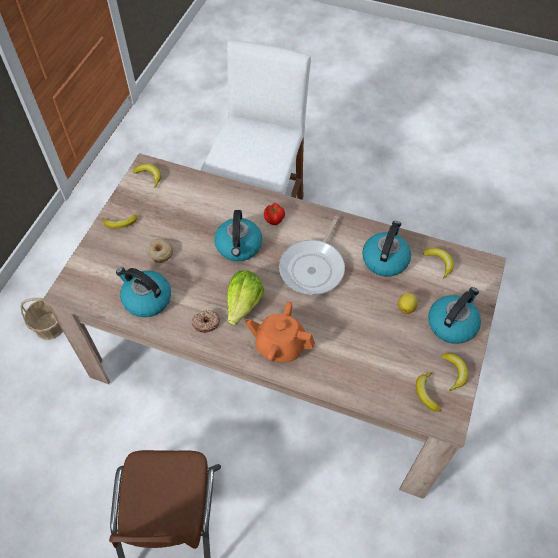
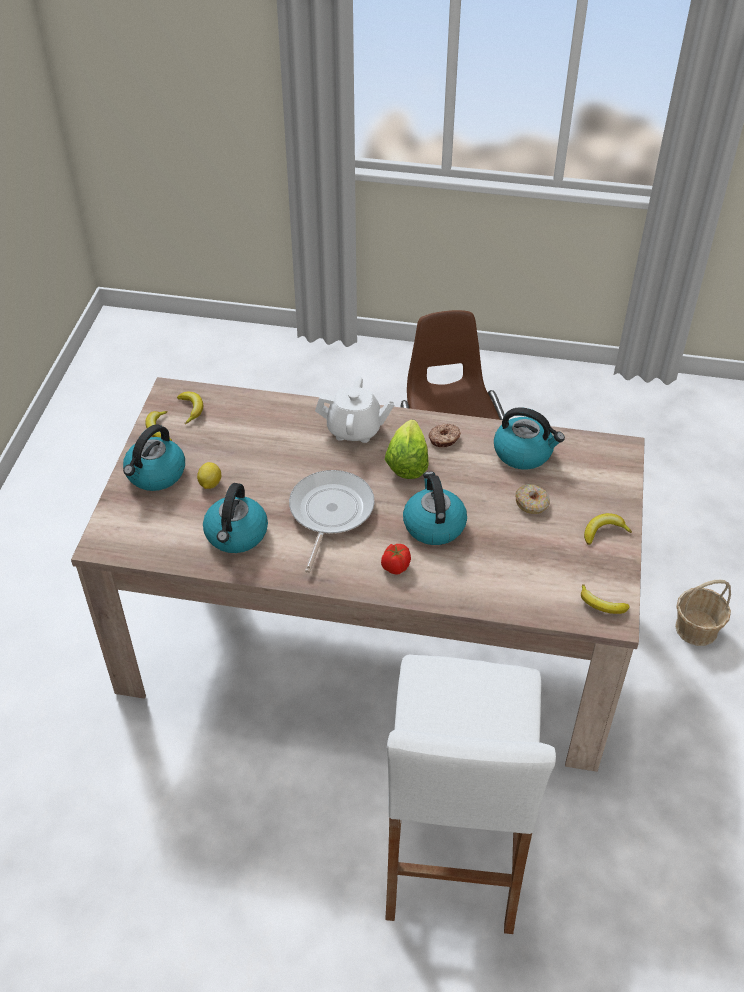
camera: 170 degrees right, 10 degrees down
(280, 345) = (354, 430): orange teapot -> white teapot
(439, 263) = (163, 540): banana -> none

